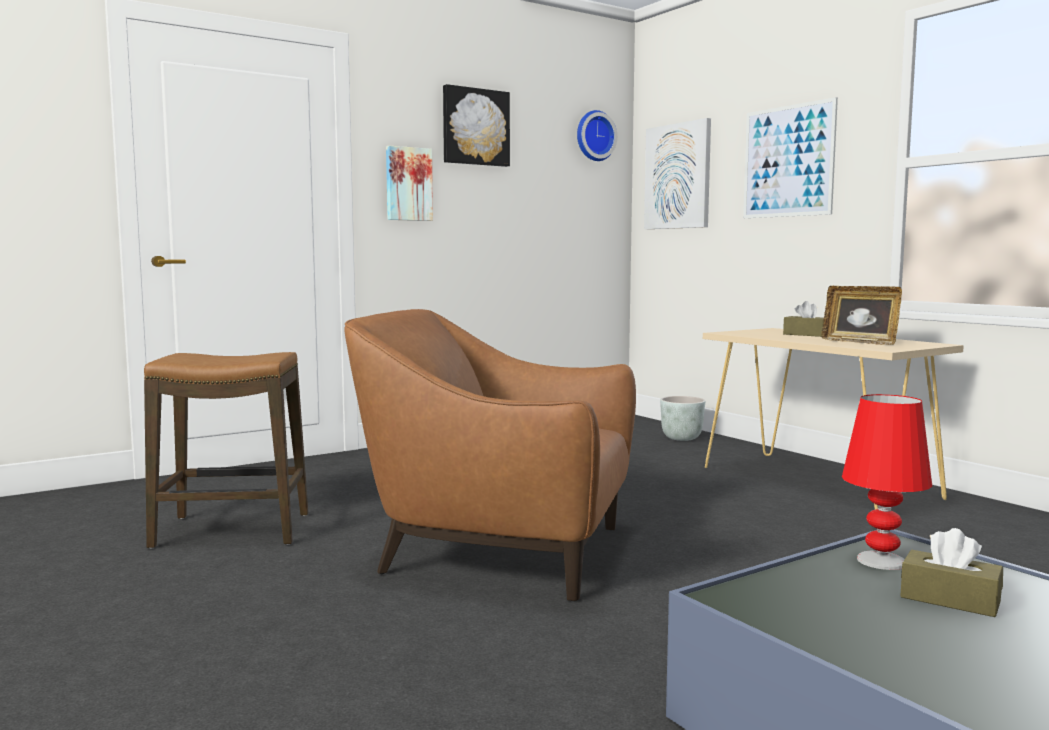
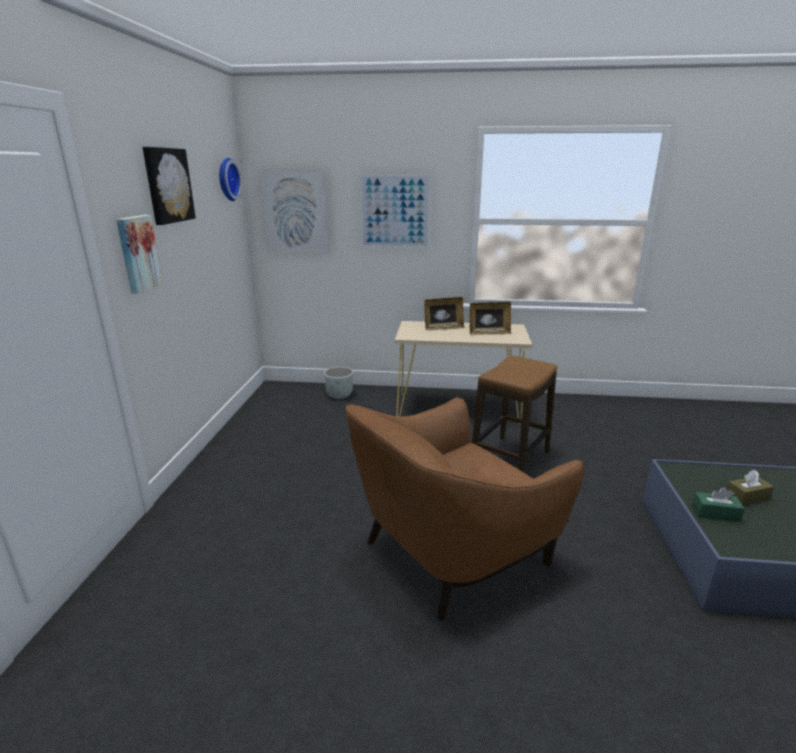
camera: 50 degrees left, 15 degrees up
(231, 531) = (262, 662): stool -> stool (510, 460)
(806, 334) = (443, 328): brown tissue box -> picture frame
(817, 582) = (715, 513): none -> green tissue box
(880, 561) = (693, 484): red table lamp -> none

